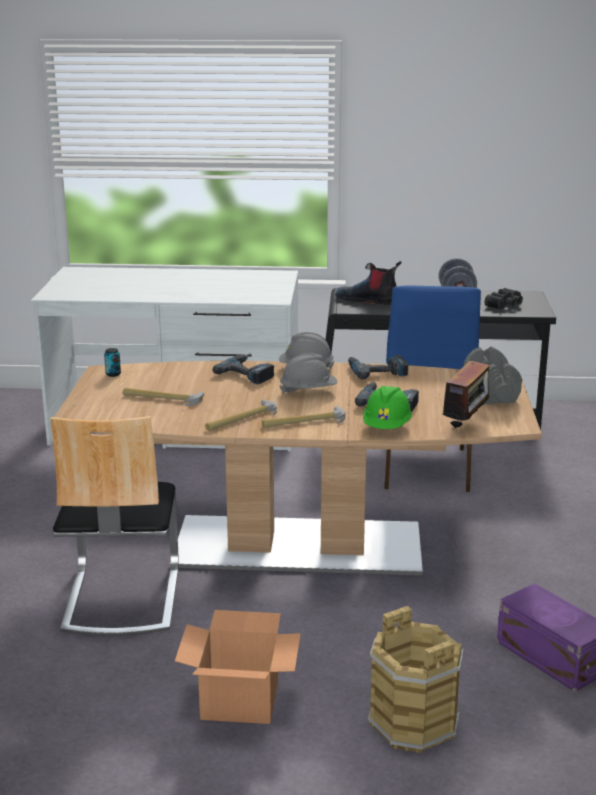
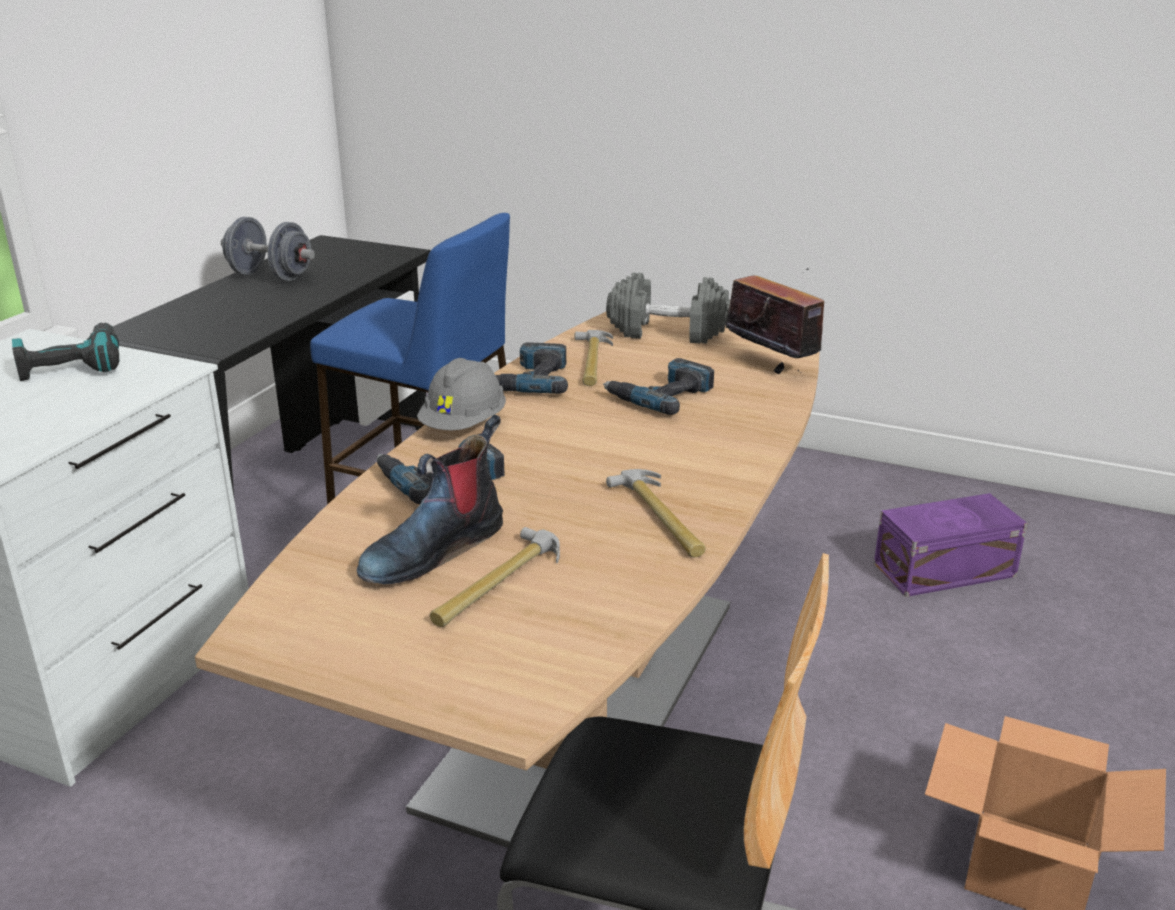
camera: 70 degrees left, 5 degrees up
(113, 374) = (293, 626): can -> none
(265, 285) = (71, 364): none -> power drill
(304, 422) = (703, 467): hammer -> hammer (591, 361)
(308, 391) = (571, 441): grey hard hat -> none
(367, 300) = (197, 327): boot -> boot (433, 549)
(387, 427) = (756, 413): green hard hat -> none
(414, 722) = (1079, 707): brown bucket -> none
(506, 305) = (350, 261): black binoculars -> none

